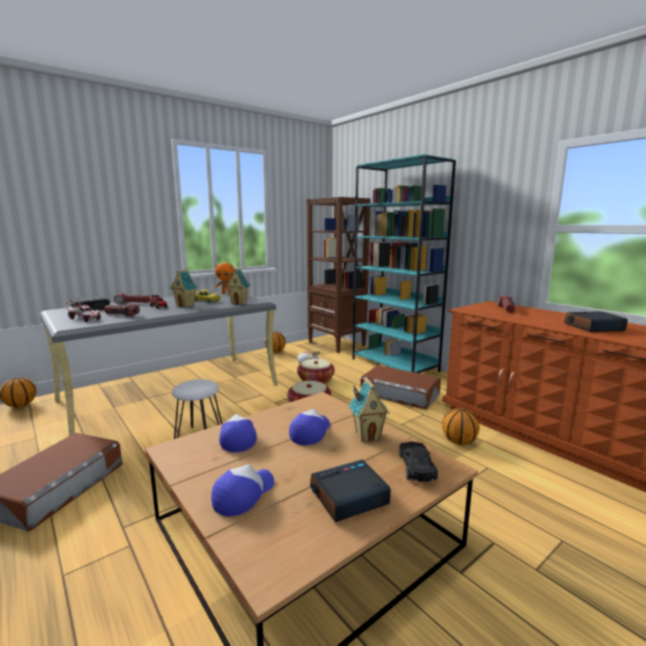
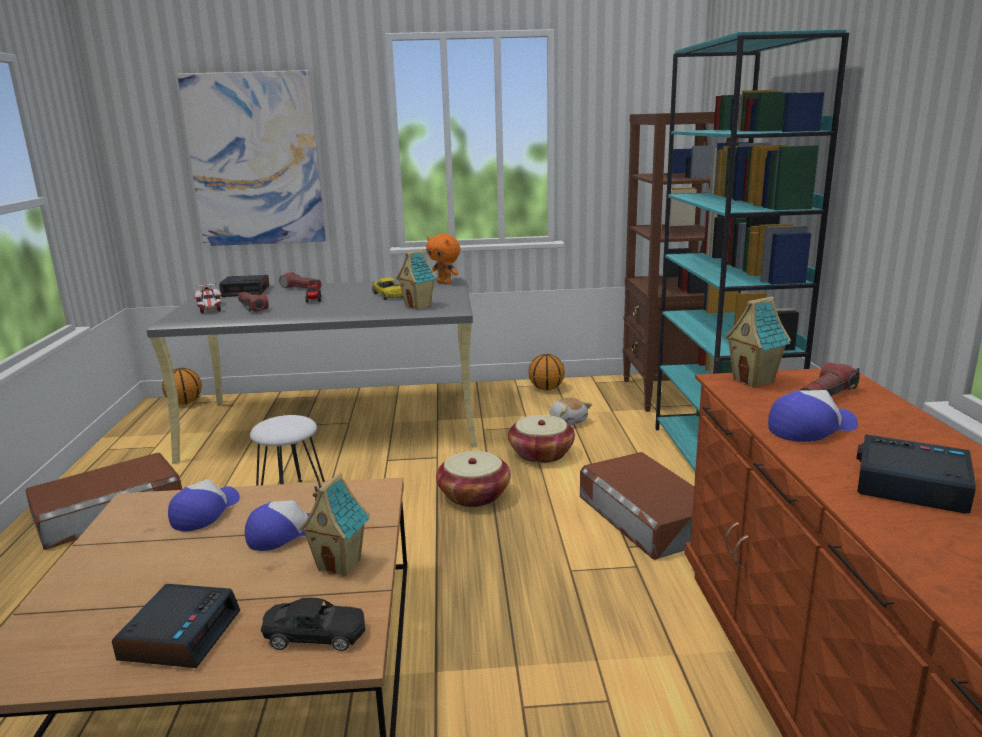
camera: 35 degrees right, 5 degrees up
(78, 215) = (255, 160): none -> picture
(186, 305) = (347, 301): toy house -> toy house (754, 381)
(243, 494) = (105, 583): cap -> cap (811, 428)
(348, 497) = (180, 635): alarm clock -> alarm clock turned 90 degrees clockwise
(416, 467) = (315, 635): black toy car -> black toy car turned 60 degrees clockwise
(458, 442) = (624, 636): basketball -> none

